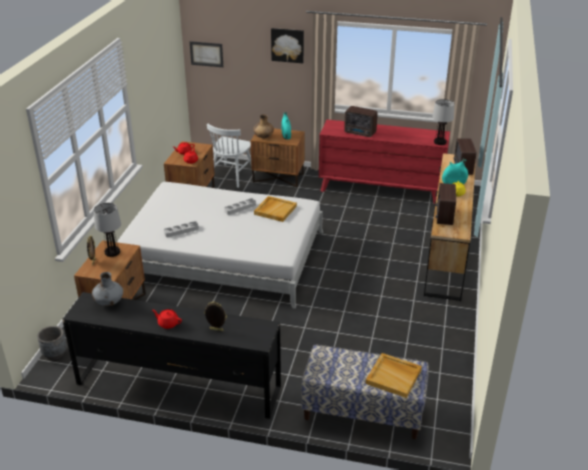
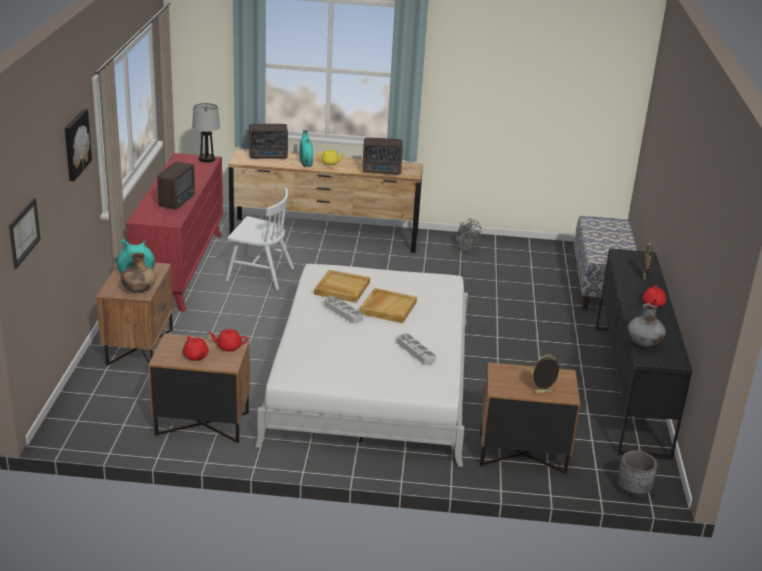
camera: 100 degrees left, 5 degrees down
(112, 252) = (514, 381): table lamp -> none
(232, 176) = (127, 391): white chair -> white chair (259, 274)
(394, 376) = (608, 229): beige tray -> beige tray (387, 307)
(441, 328) = (466, 247): none -> grey fan

